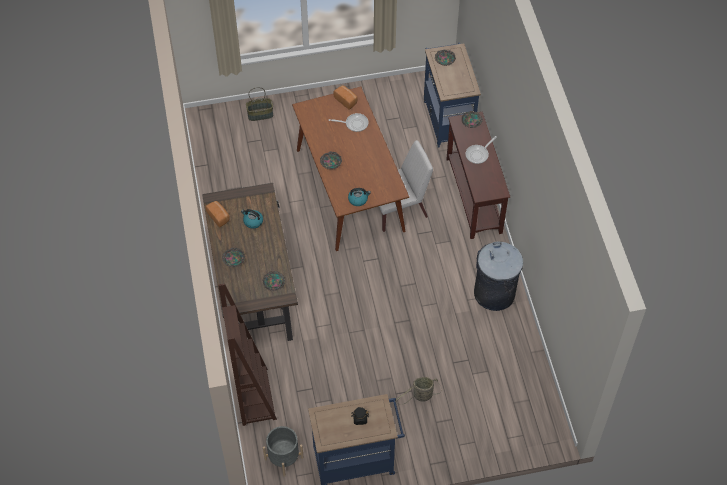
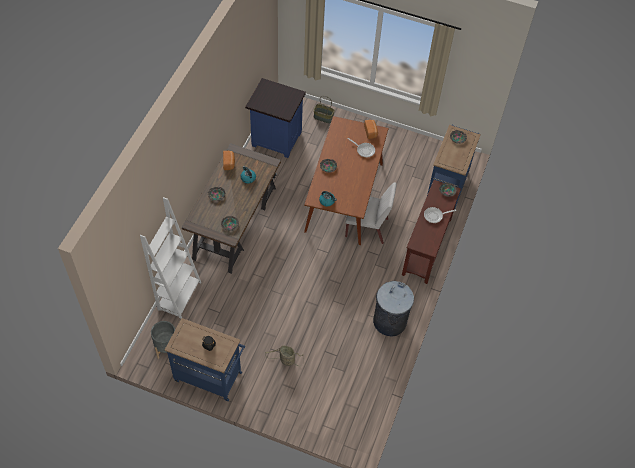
camera: 30 degrees right, 0 degrees up
(225, 166) = (275, 139): none -> blue cabinet
(254, 397) = (179, 296): brown bookcase -> white bookcase

